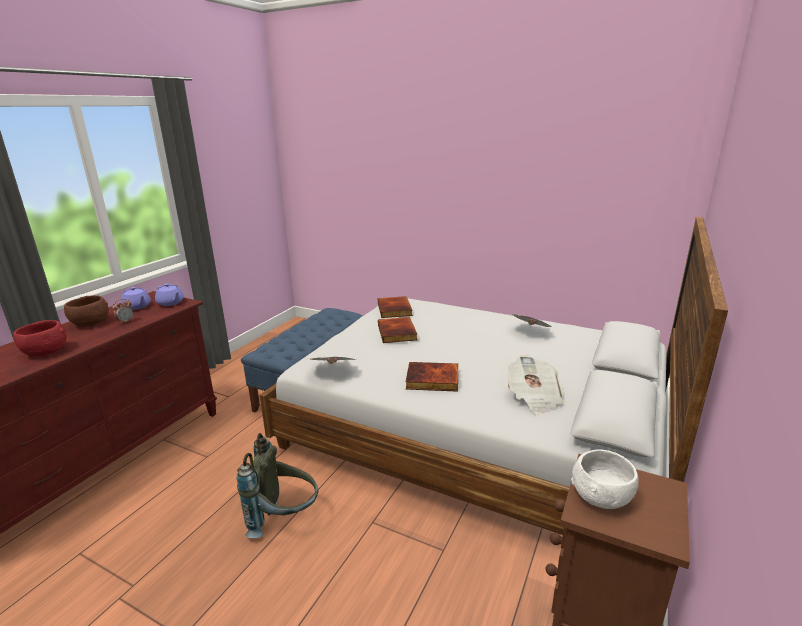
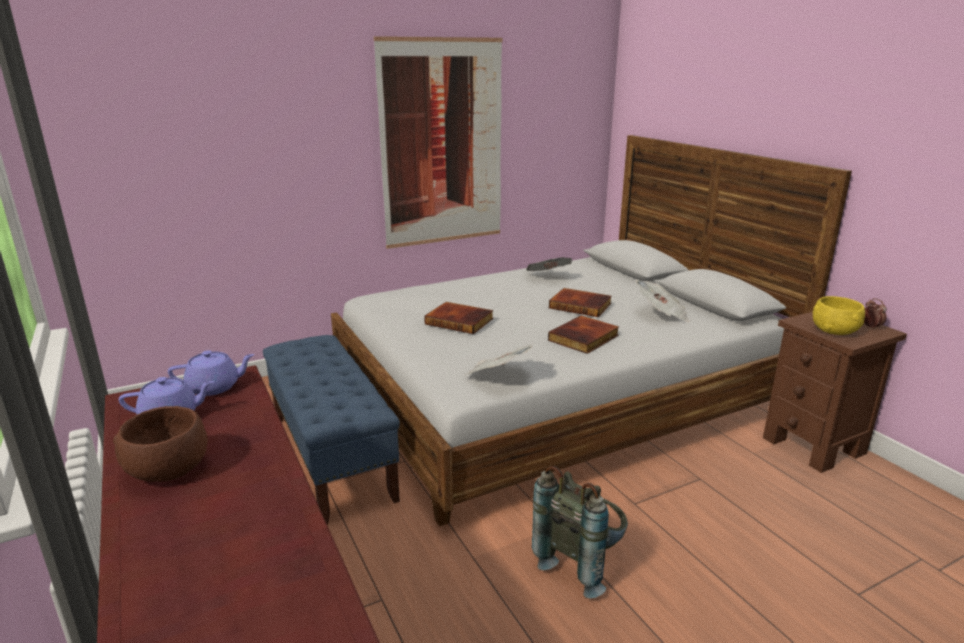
camera: 55 degrees left, 0 degrees up
(45, 352) = (248, 529): red bowl -> none
(125, 322) = (234, 434): alarm clock -> alarm clock (871, 327)
(395, 309) = (400, 305): book -> book (581, 305)
(502, 199) = (442, 144): none -> picture
(601, 497) = (835, 331): white bowl -> yellow bowl

